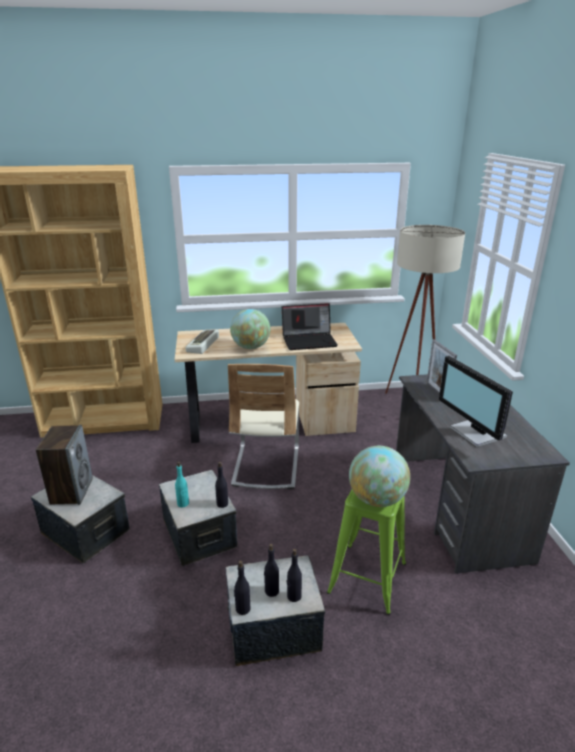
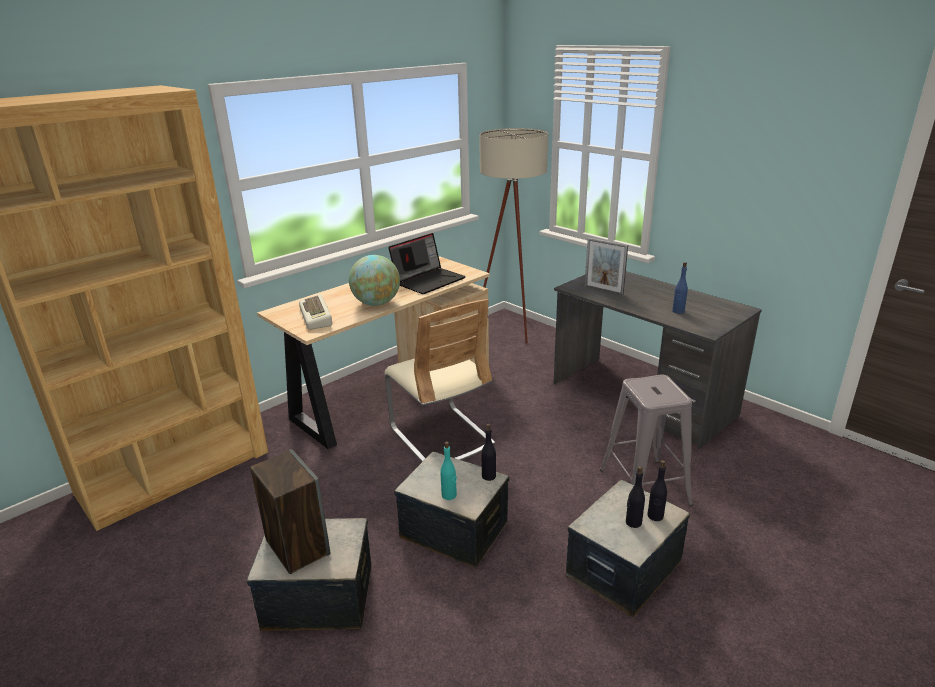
camera: 35 degrees left, 0 degrees up
(242, 608) = (630, 549): black bottle -> none
(367, 578) = (644, 487): green stool -> grey stool
(377, 499) = (665, 394): globe -> none
(476, 433) = (678, 311): monitor -> blue bottle

